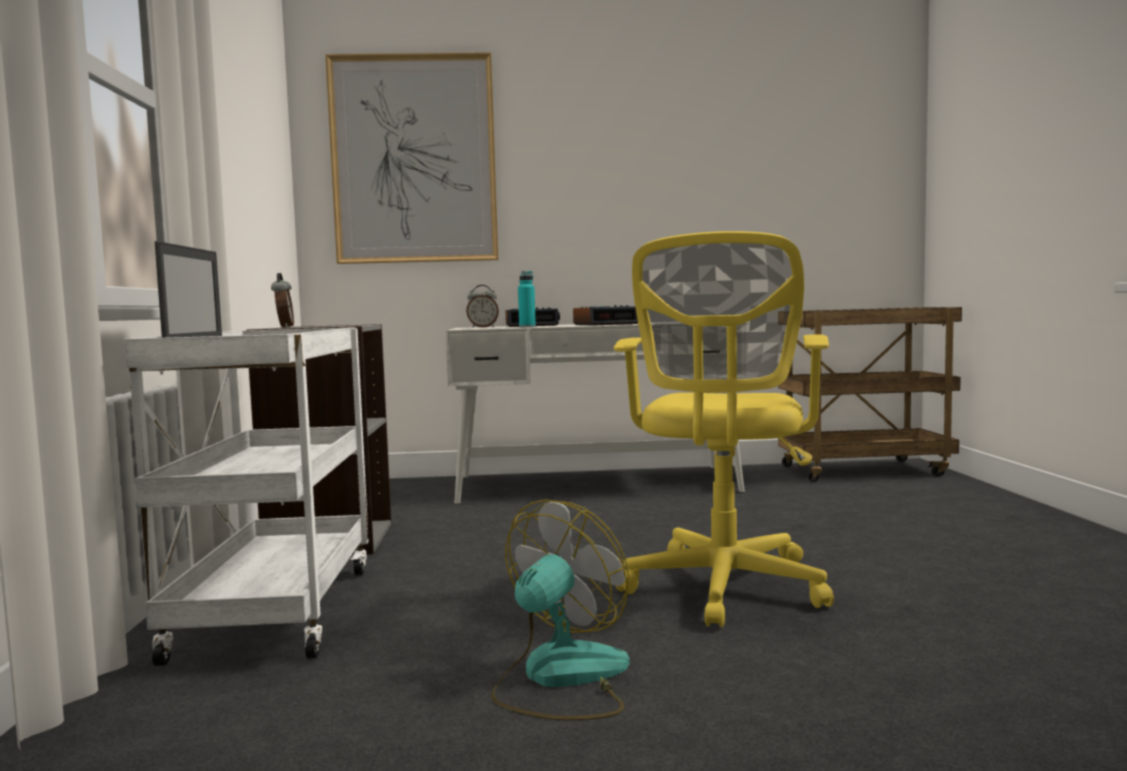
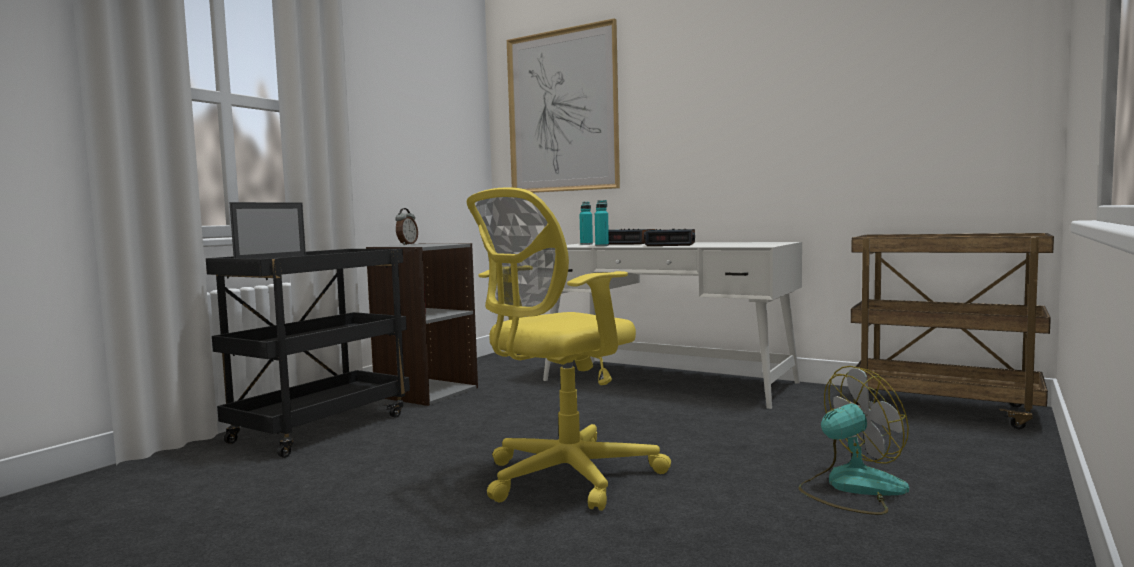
camera: 35 degrees right, 0 degrees up
(275, 609) = (321, 427): white cart -> black cart
(483, 327) = (586, 244): alarm clock -> turquoise bottle
(560, 678) = (351, 503): fan -> fan (851, 488)

